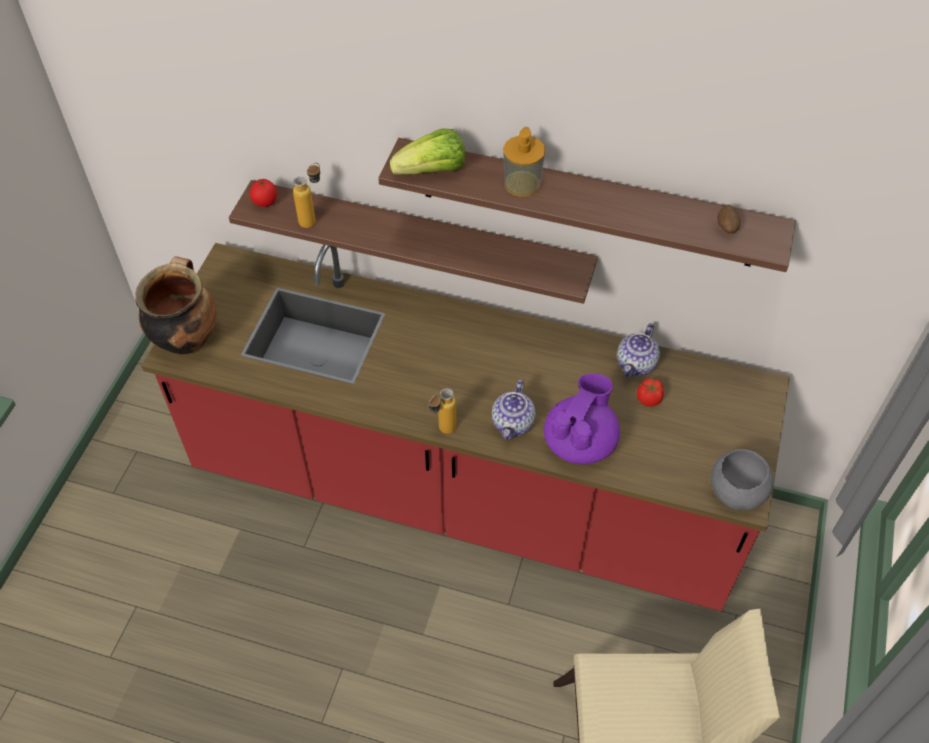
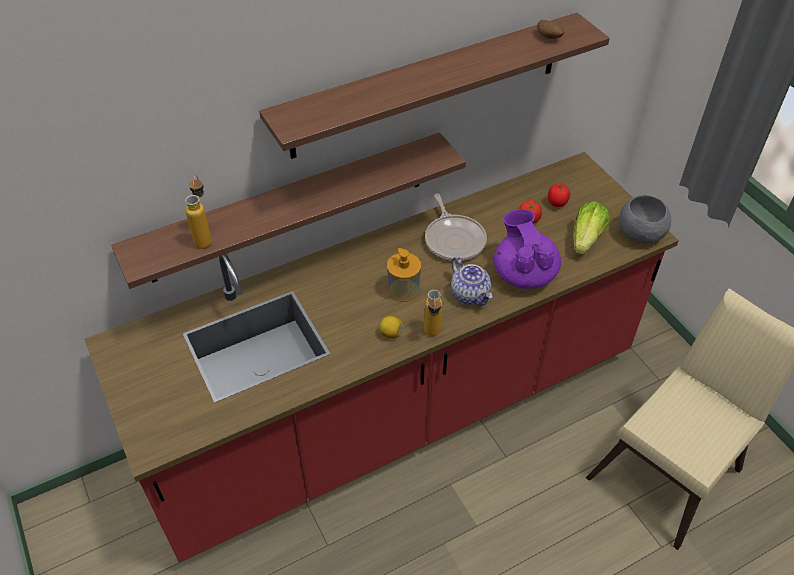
camera: 45 degrees left, 5 degrees down
(186, 338) = (149, 425): cooking pot -> none
(265, 203) = (147, 252): tomato -> tomato (557, 204)
(414, 404) = (391, 333): none -> lemon
(432, 171) = (317, 116): lettuce -> lettuce (586, 238)
(522, 184) = (391, 87): soap dispenser -> soap dispenser (403, 290)
(559, 367) = (454, 239): none -> frying pan
(636, 364) = (496, 204): teapot -> none

